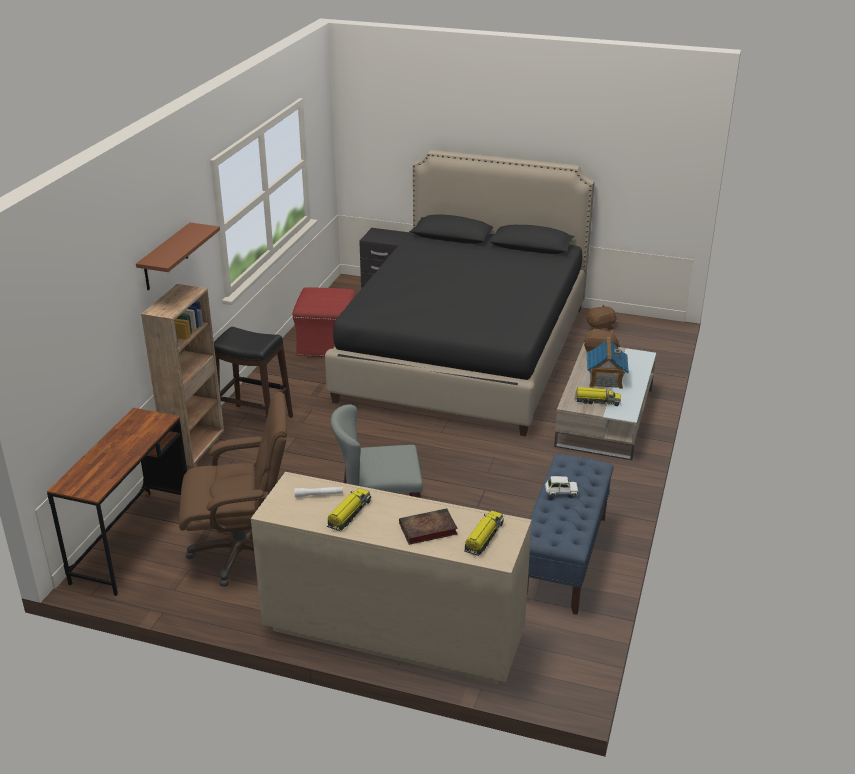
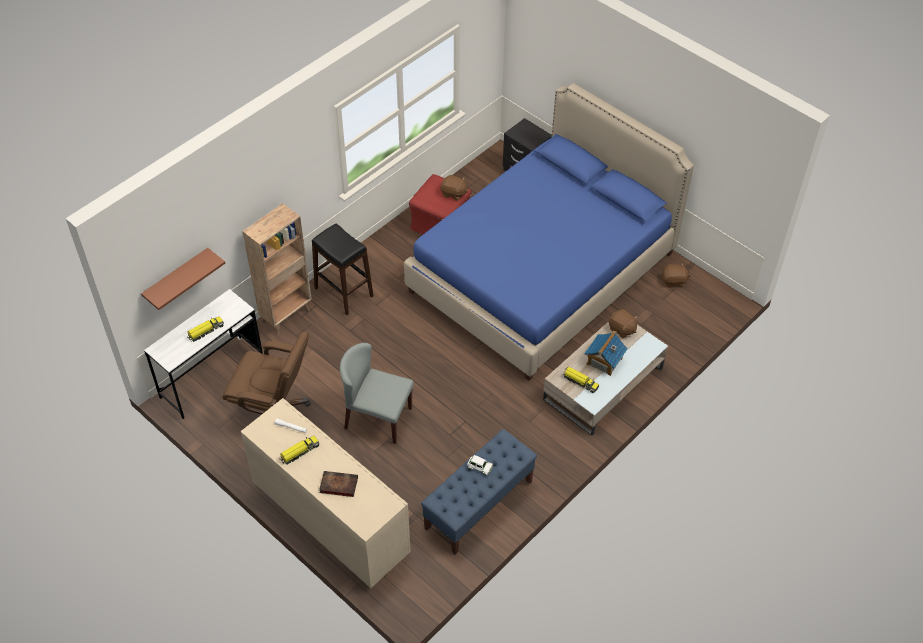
camera: 25 degrees right, 20 degrees up
(133, 542) = (212, 377): brown desk -> white desk
(165, 257) = (275, 186): brown shelf -> brown shelf (177, 278)
(339, 294) = (453, 193): none -> brown plush toy
(465, 352) = (542, 272): black bed -> blue bed
(483, 538) = (367, 506): toy truck -> toy truck (205, 331)

